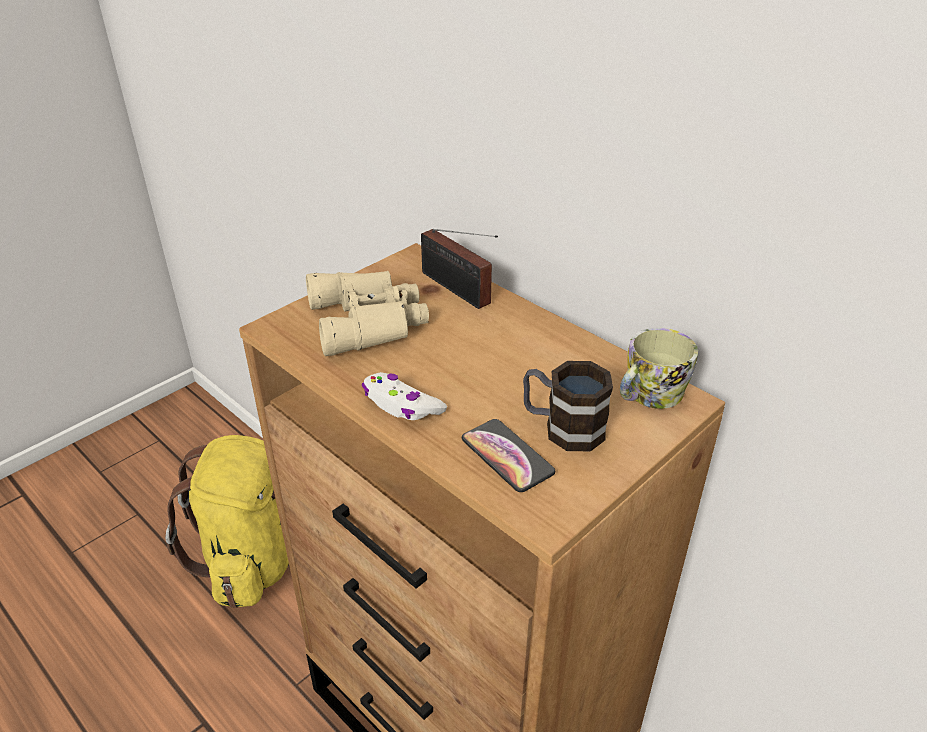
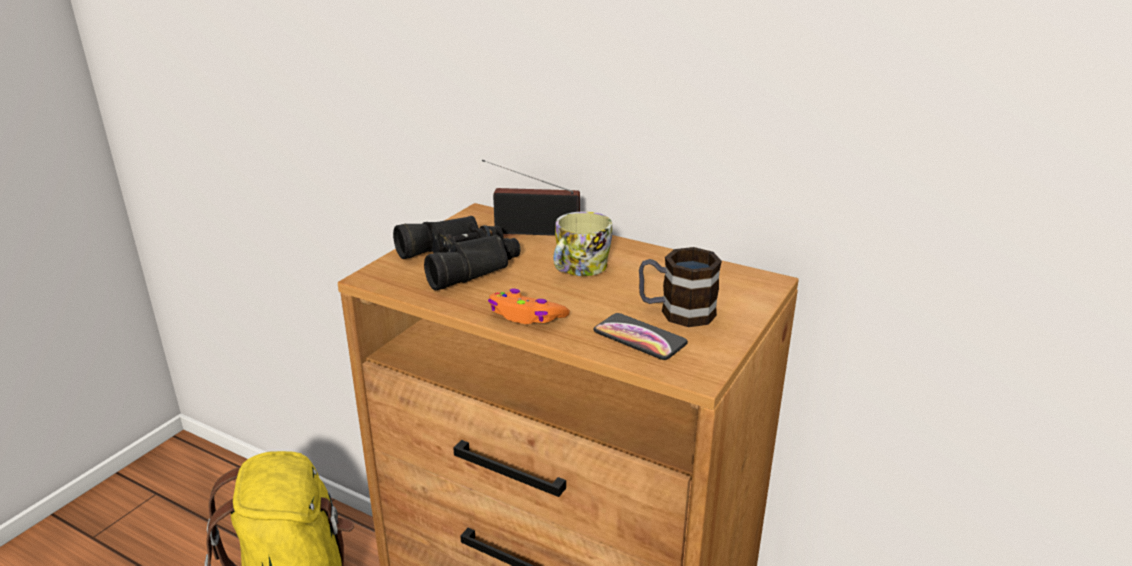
camera: 15 degrees left, 10 degrees down
(370, 320) = (463, 261): beige binoculars -> black binoculars
(401, 405) = (526, 316): white game controller -> orange game controller
(458, 290) = (532, 231): radio -> radio turned 150 degrees clockwise
(648, 395) = (735, 281): mug -> mug (578, 269)

